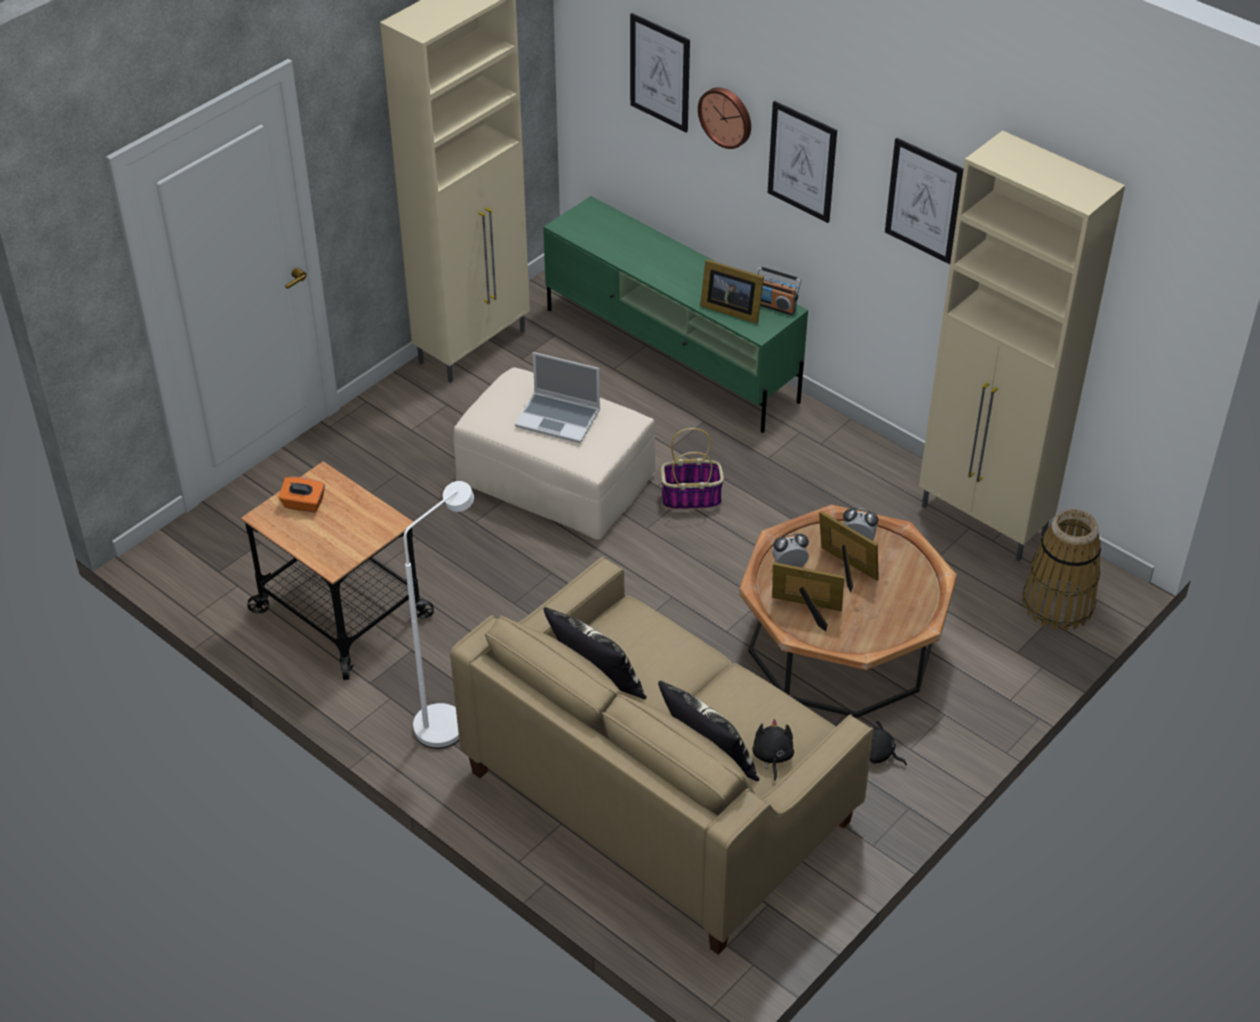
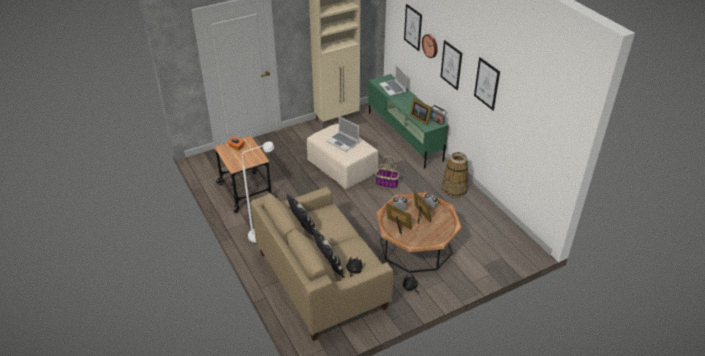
camera: 20 degrees right, 5 degrees down
(620, 238) = (393, 88): none -> laptop
(984, 522) = (493, 217): beige cabinet -> none
(1058, 604) = (508, 253): basket -> basket (454, 189)

